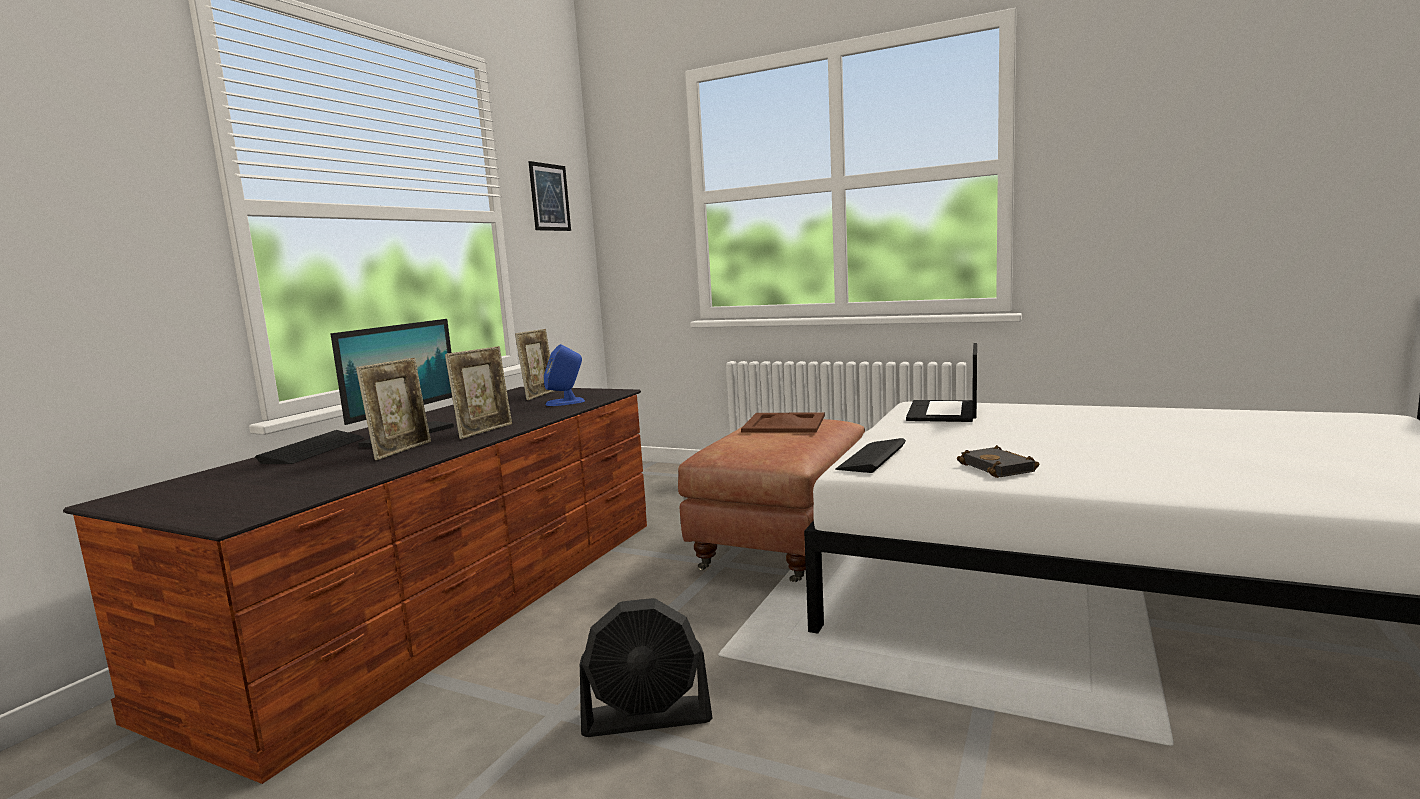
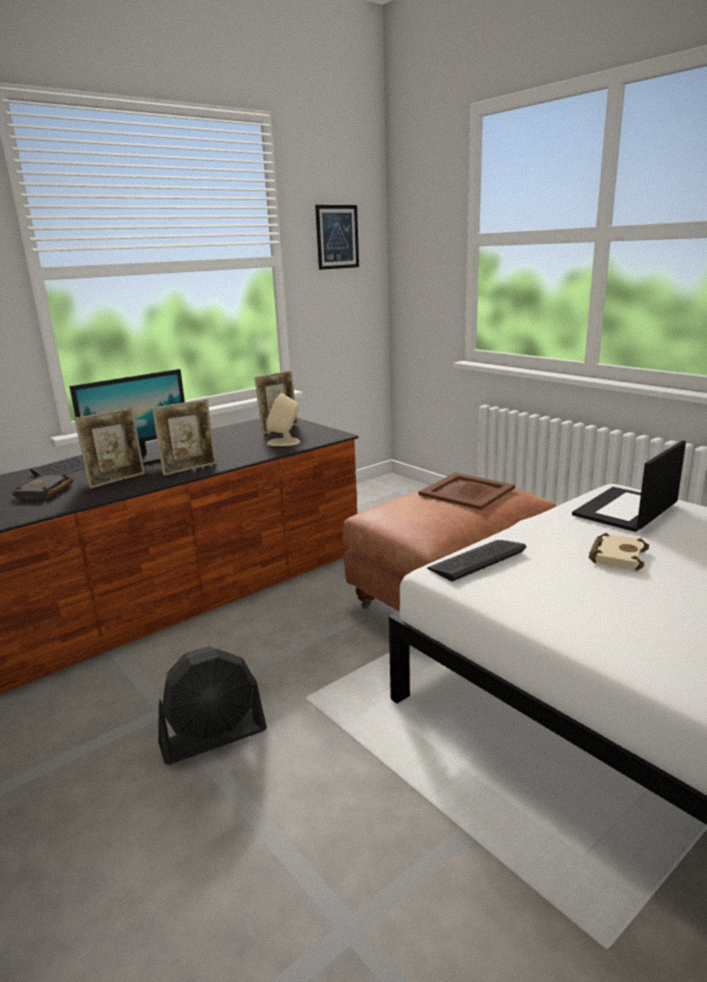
camera: 25 degrees right, 10 degrees up
(565, 402) = (284, 442): blue speaker -> beige speaker
(647, 717) = (214, 737): black fan -> black fan turned 45 degrees counterclockwise
(978, 437) = (616, 555): none -> beige book
(1000, 468) = (577, 608): black book -> black book (45, 492)

